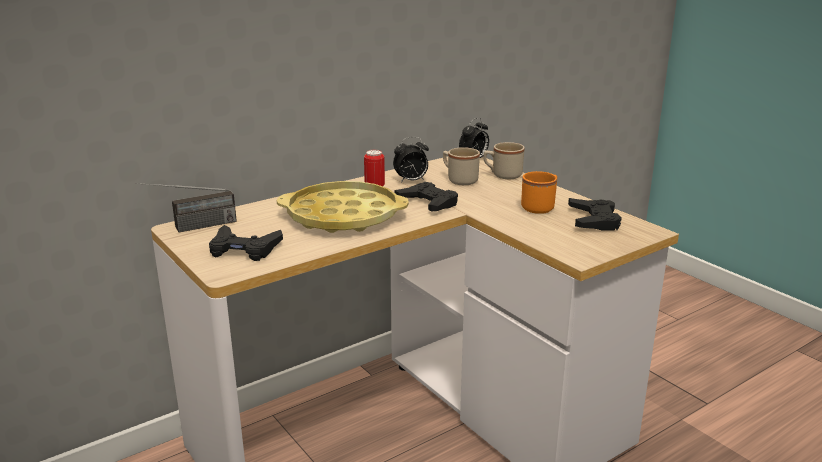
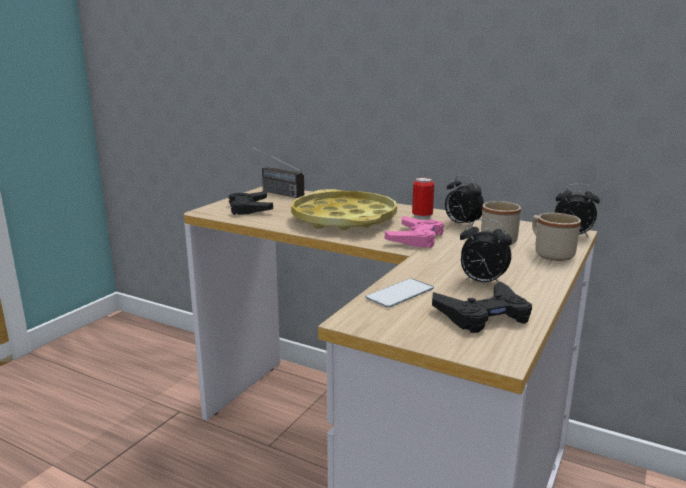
camera: 65 degrees right, 5 degrees down
(428, 203) = (416, 238): black game controller -> pink game controller
(540, 207) = (482, 283): orange mug -> alarm clock
(542, 234) = (400, 293): none -> phone

